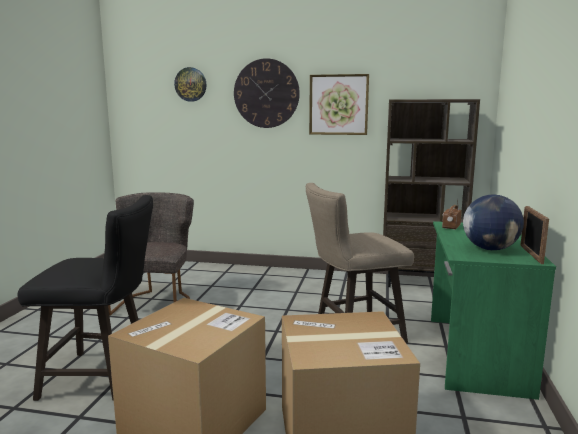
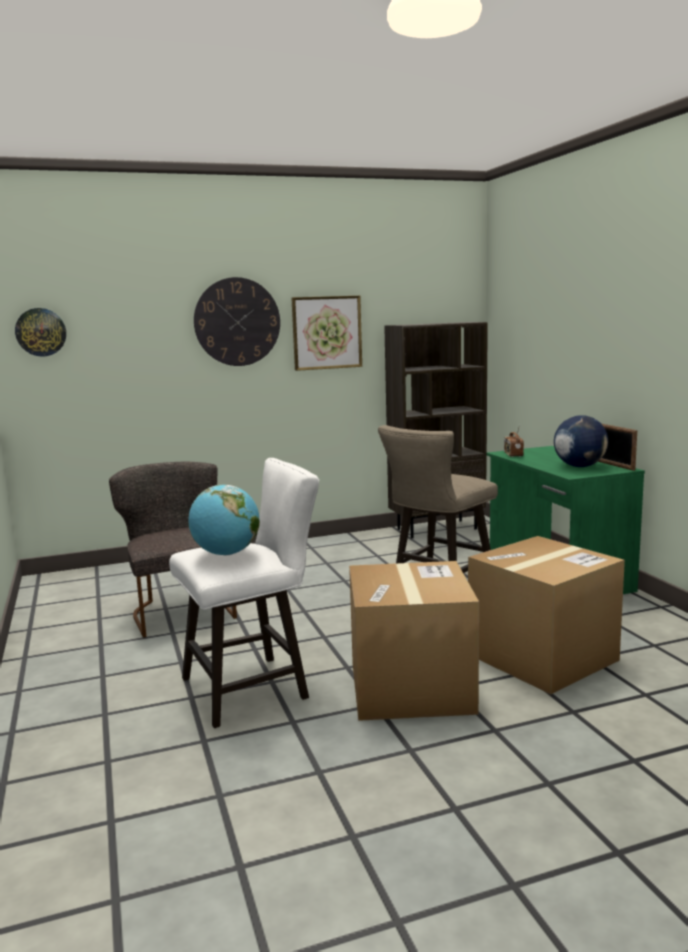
camera: 30 degrees left, 0 degrees up
(72, 266) = (226, 554): none -> globe
(104, 377) = (254, 687): black stool -> white stool
(190, 84) = (129, 312): wall clock -> wall clock (41, 332)

